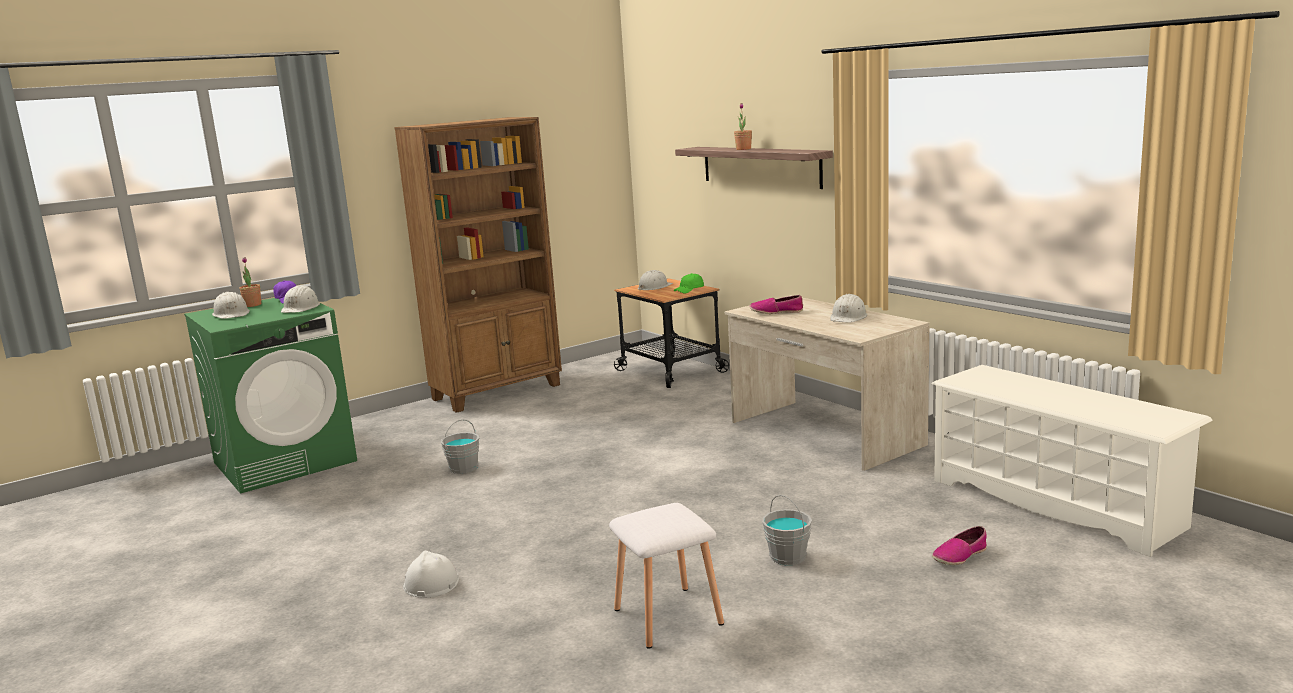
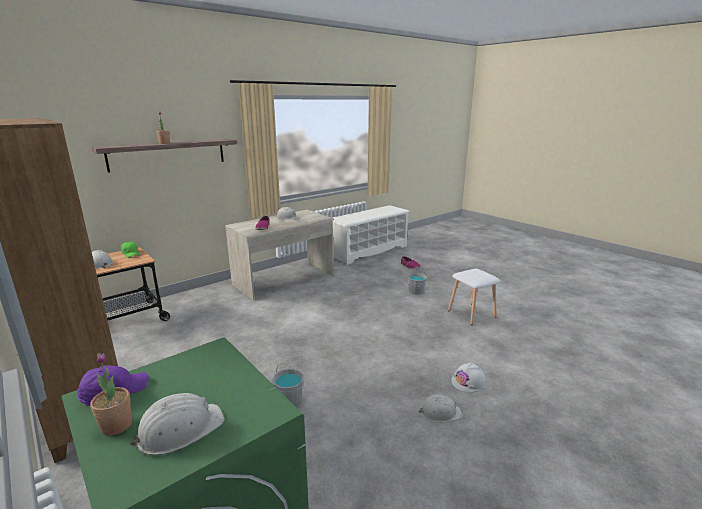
camera: 95 degrees left, 5 degrees up
(301, 308) = (196, 363): white hard hat -> white hard hat (440, 413)

